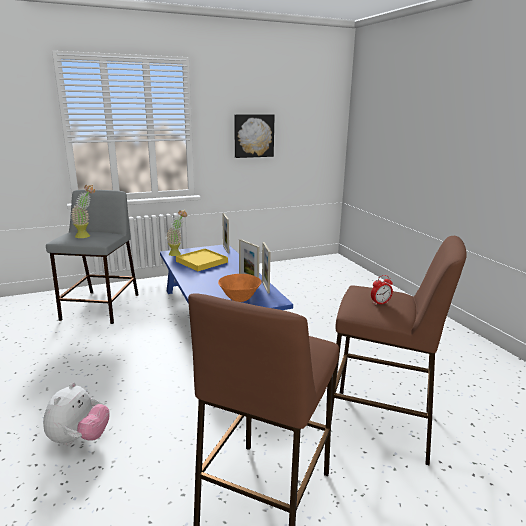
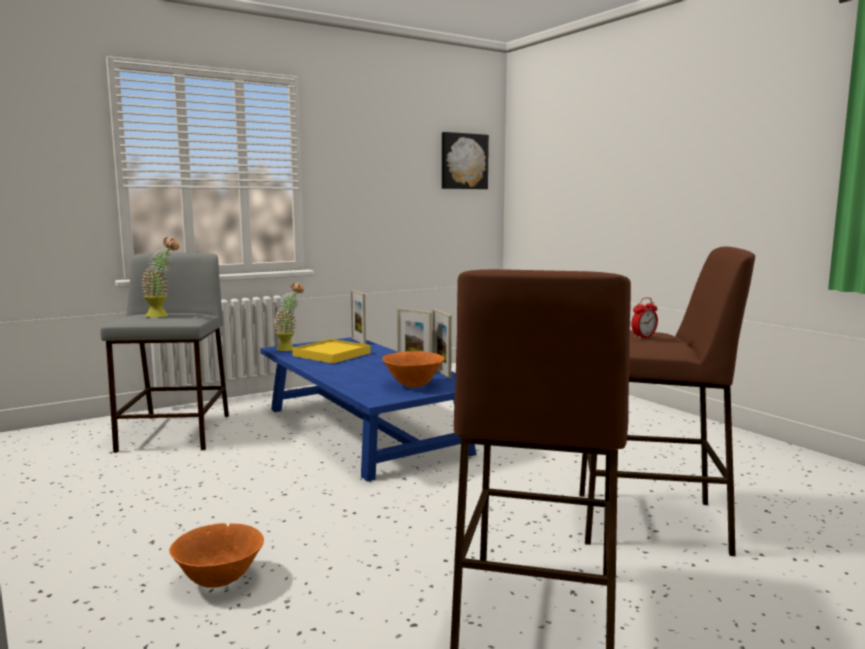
camera: 10 degrees left, 10 degrees down
(79, 438) = (219, 581): plush toy -> orange bowl
(253, 135) = (384, 186): picture -> picture (463, 161)

